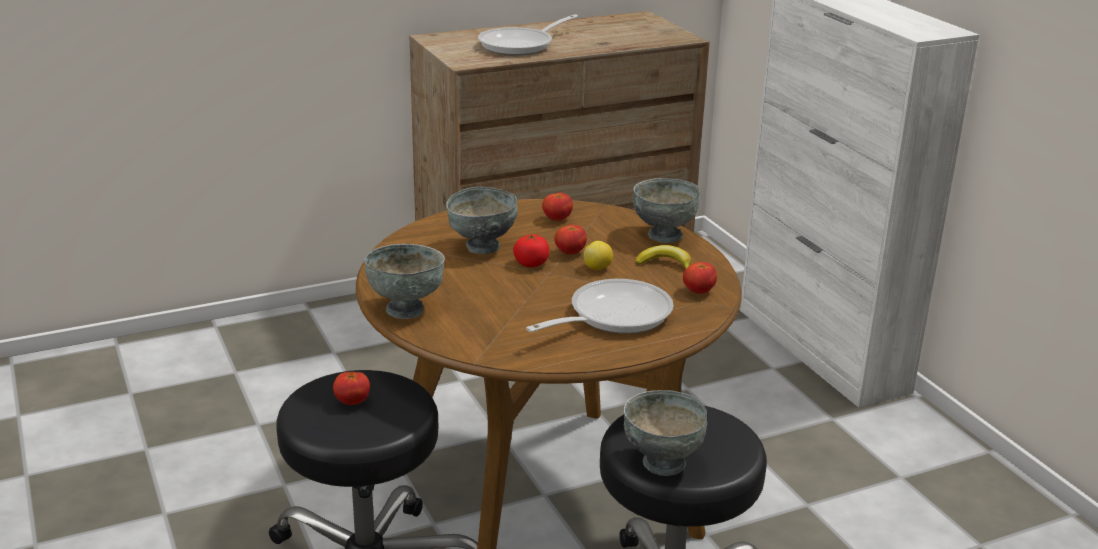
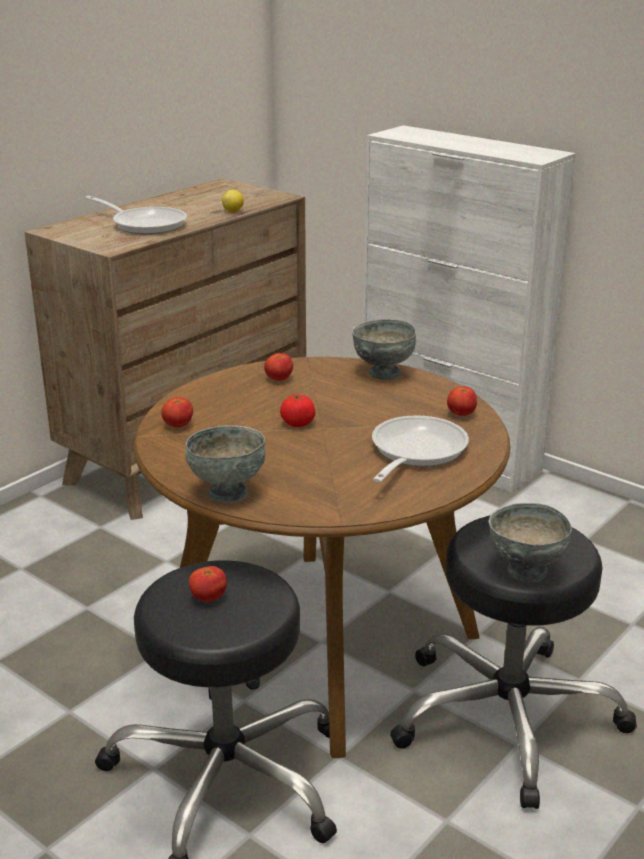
camera: 25 degrees left, 0 degrees up
(482, 247) = (239, 419): grey bowl -> none
(521, 45) = (145, 224): frying pan -> frying pan turned 75 degrees counterclockwise
(570, 253) = (321, 406): tomato -> tomato (178, 426)
(598, 268) = (359, 414): lemon -> lemon (233, 211)
(665, 264) = (410, 397): banana -> none

